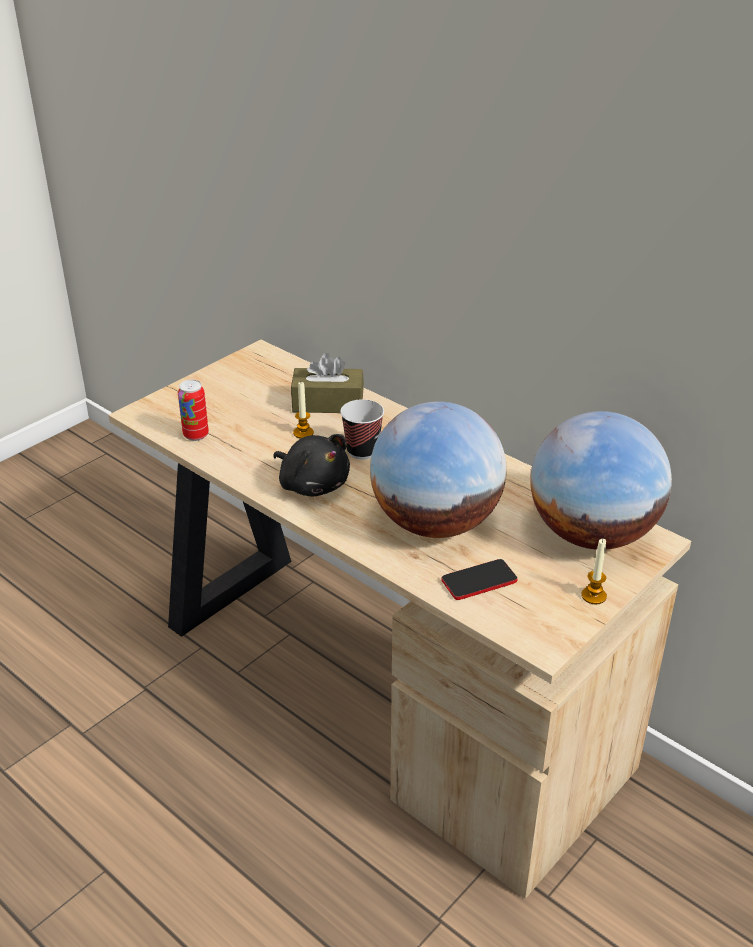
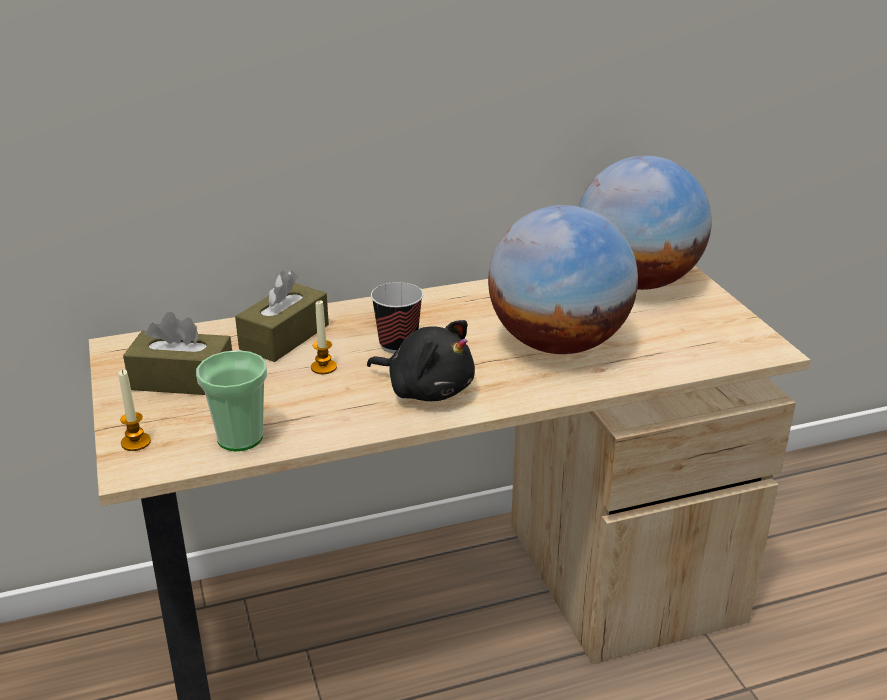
camera: 60 degrees left, 5 degrees down
(196, 435) = (240, 438): can -> cup
(242, 389) = (182, 380): none -> brown tissue box
(312, 484) = (427, 389): black plush toy -> black plush toy turned 45 degrees clockwise
(479, 581) = (663, 350): phone -> none
(593, 596) = (719, 308): candle -> candle (136, 442)

